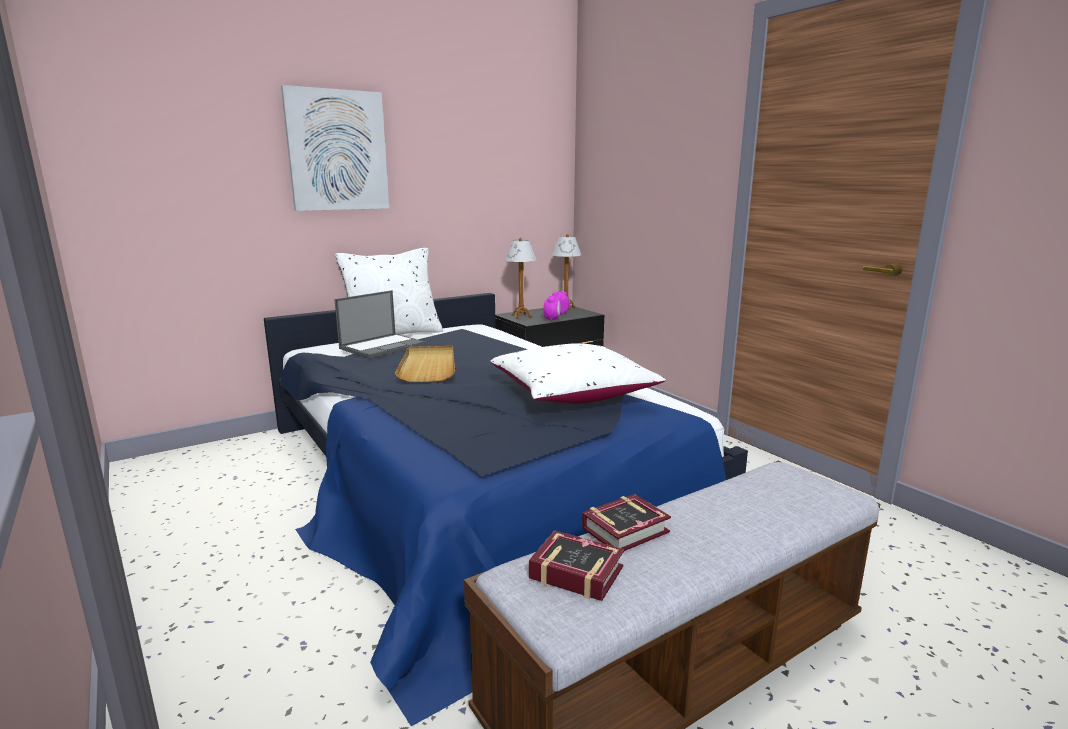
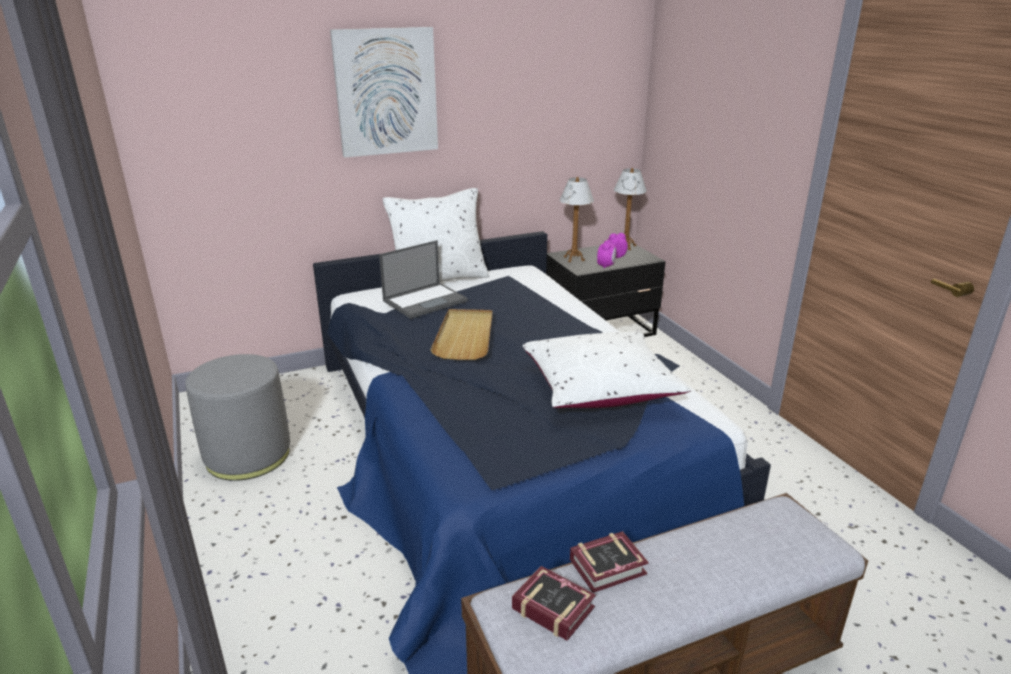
camera: 10 degrees right, 10 degrees up
(189, 510) = (248, 455): none -> grey ottoman

